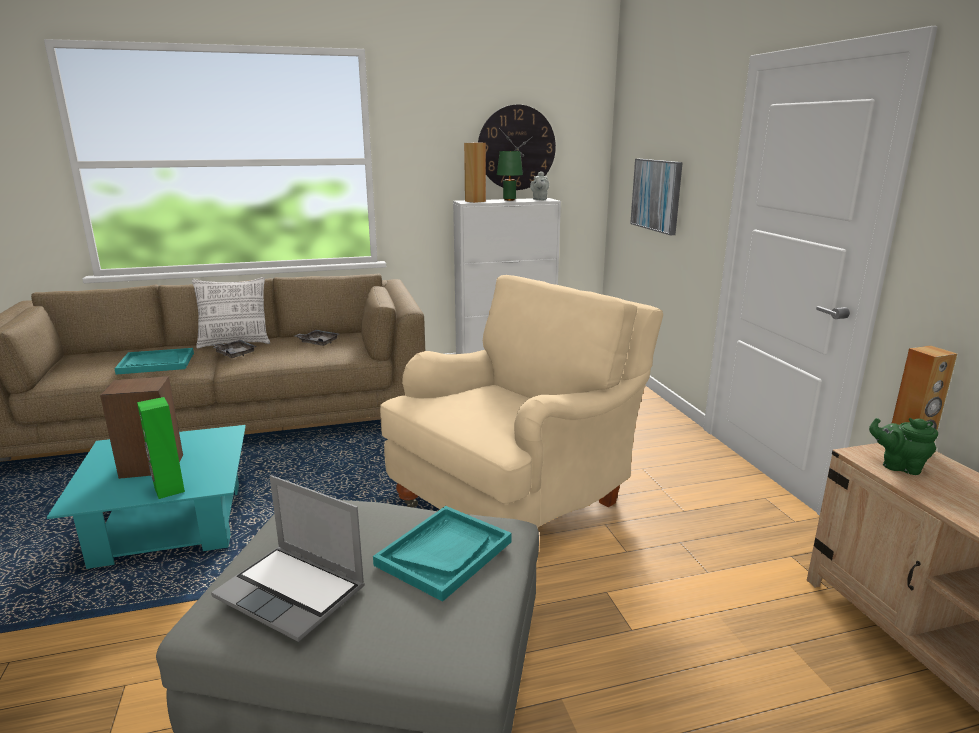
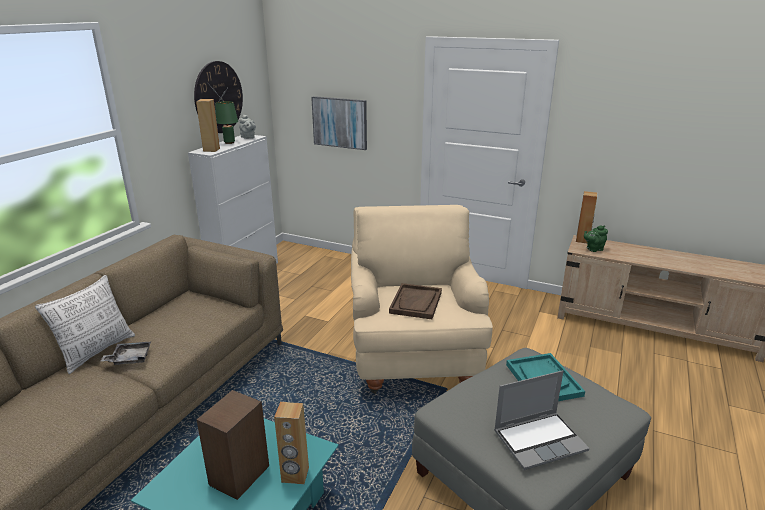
camera: 50 degrees left, 5 degrees up
(156, 363) = (74, 405): turquoise tray -> none
(168, 489) = (295, 475): green speaker -> brown speaker
(318, 342) = (179, 315): grey tray -> none
(475, 406) = (416, 302): none -> brown tray

